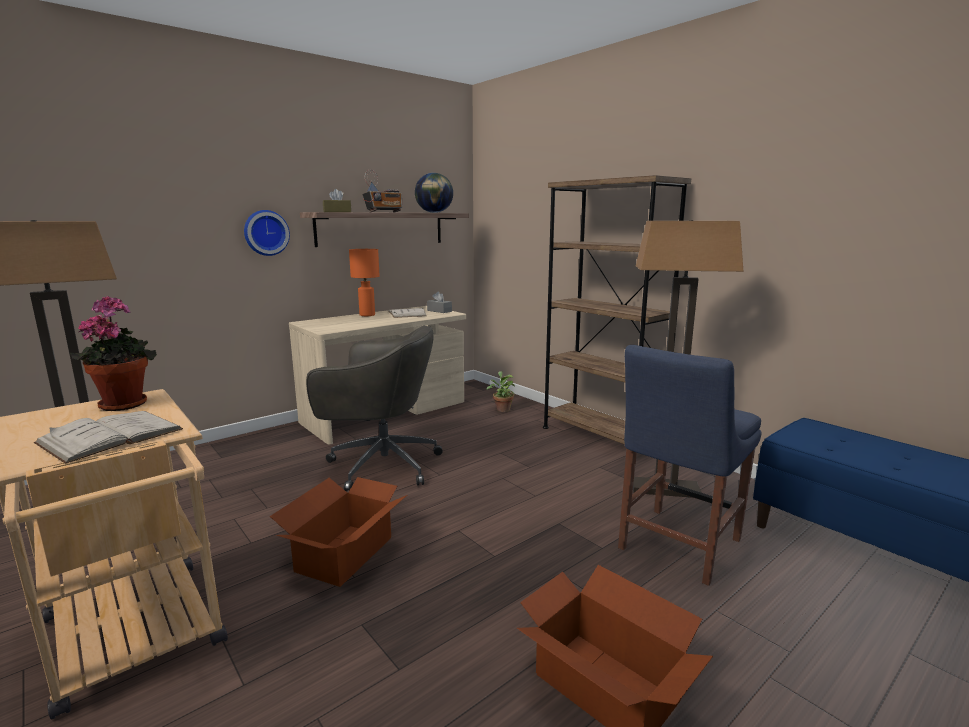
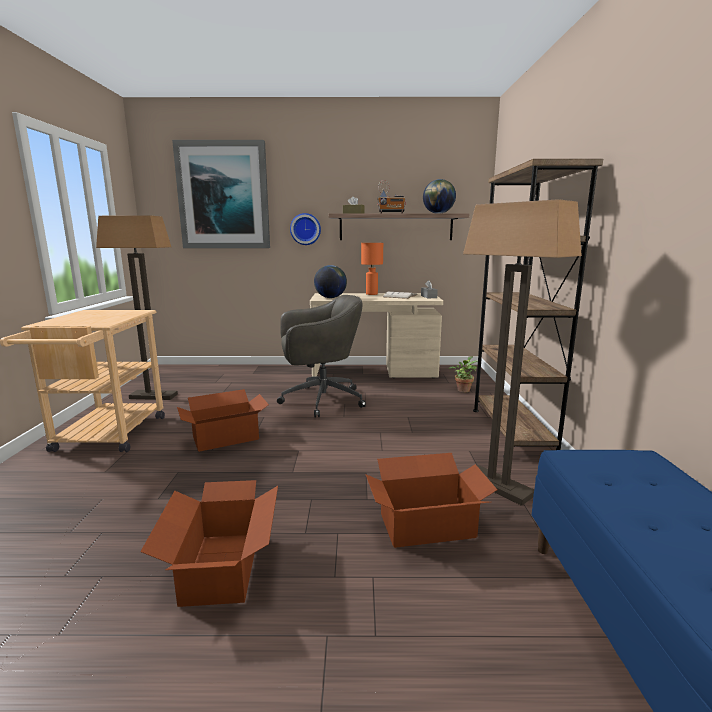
camera: 40 degrees right, 0 degrees up
(111, 436) = (83, 321): white book -> none
(122, 180) = (224, 196): none -> picture
(125, 403) = (126, 312): potted plant -> none
(334, 327) = (330, 298): none -> globe
(380, 465) = (320, 400): grey office chair -> grey office chair turned 60 degrees counterclockwise
(676, 546) = (426, 525): blue chair -> cardboard box

